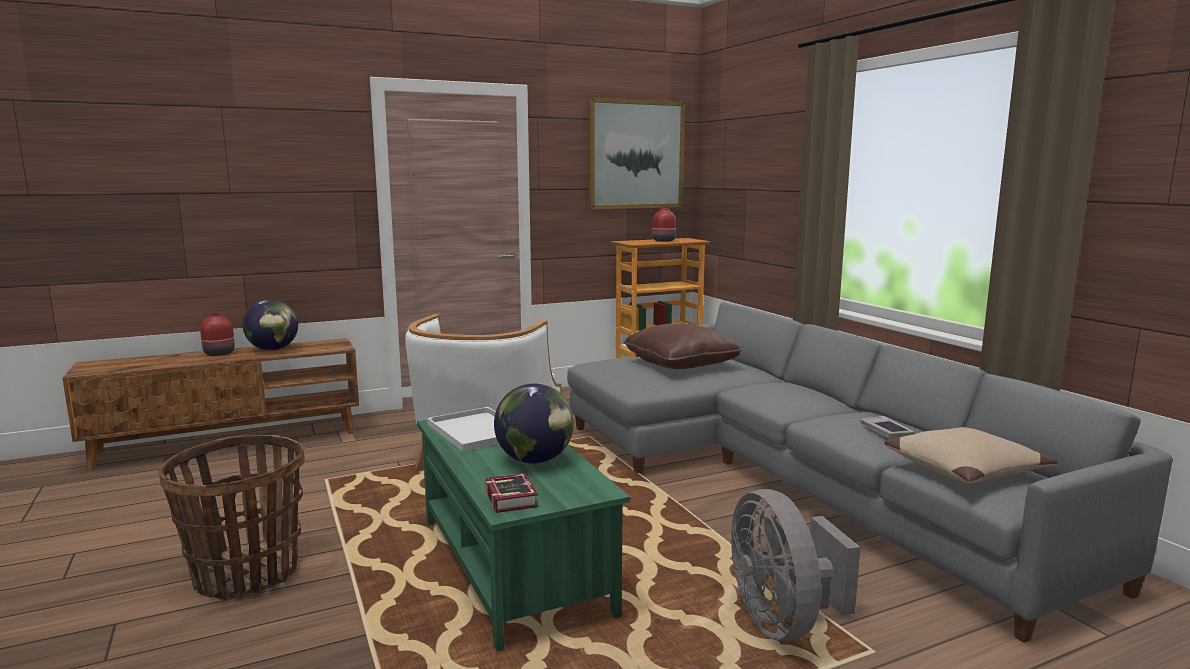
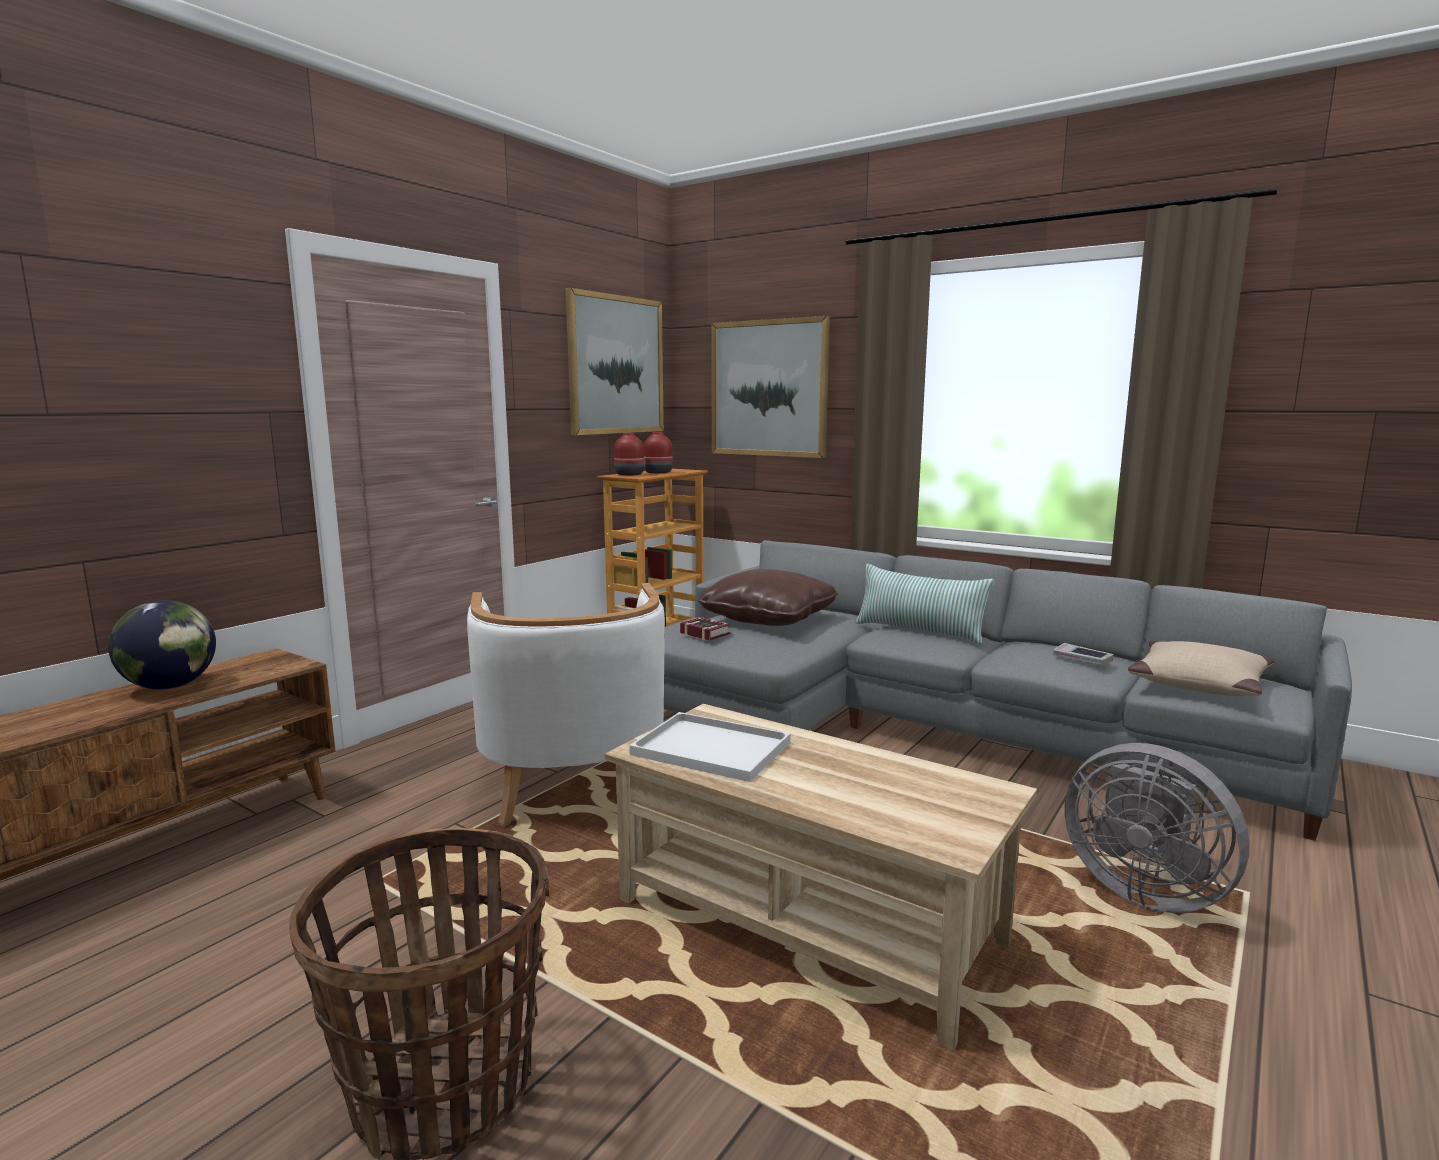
camera: 30 degrees left, 0 degrees up
(220, 353) = (67, 710): red vase -> red vase (629, 474)
(512, 497) = (929, 829): book -> book (704, 633)
(513, 565) = (808, 922): green coffee table -> beige coffee table
(535, 460) = (857, 771): globe -> none
(753, 173) = (769, 388): none -> picture
(788, 390) = (919, 631): none -> pillow

